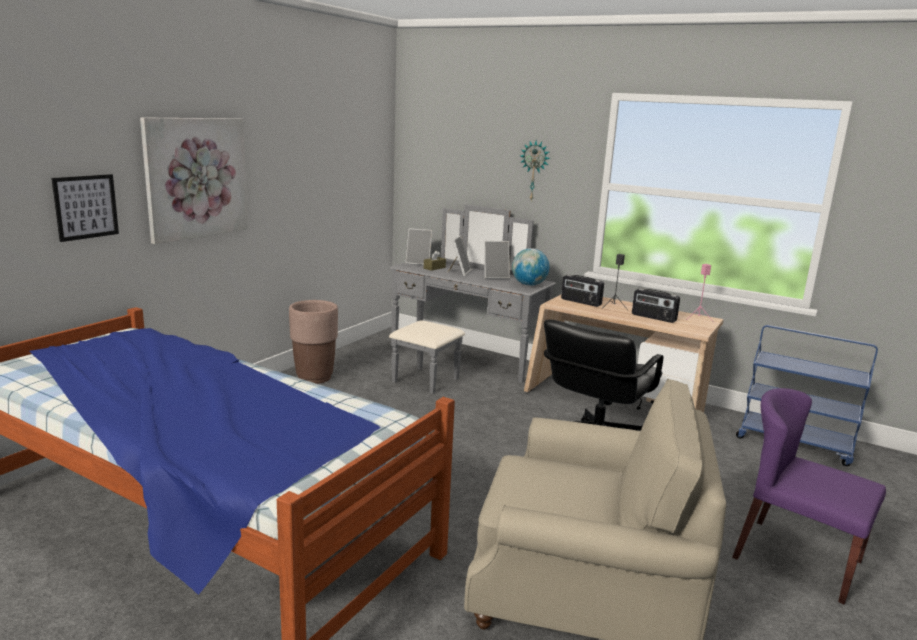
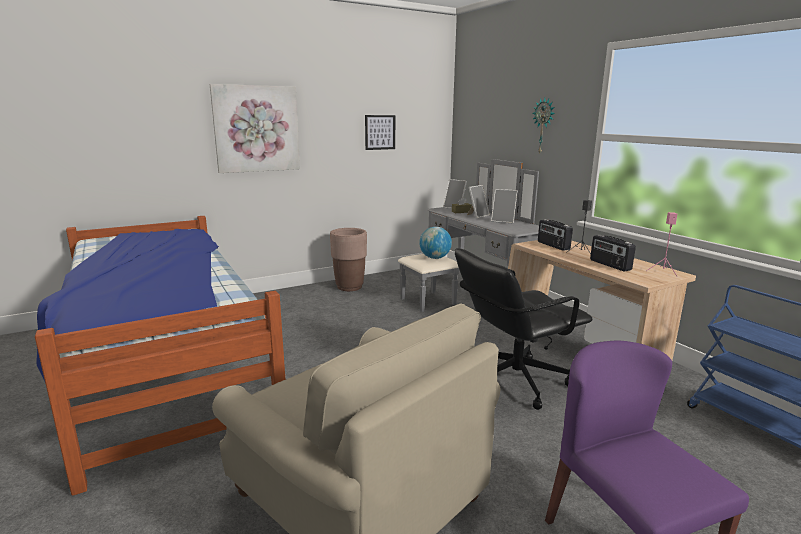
camera: 30 degrees right, 0 degrees up
(86, 207) = (167, 143): picture -> picture (380, 132)
(529, 285) = (523, 229): globe -> globe (435, 258)

